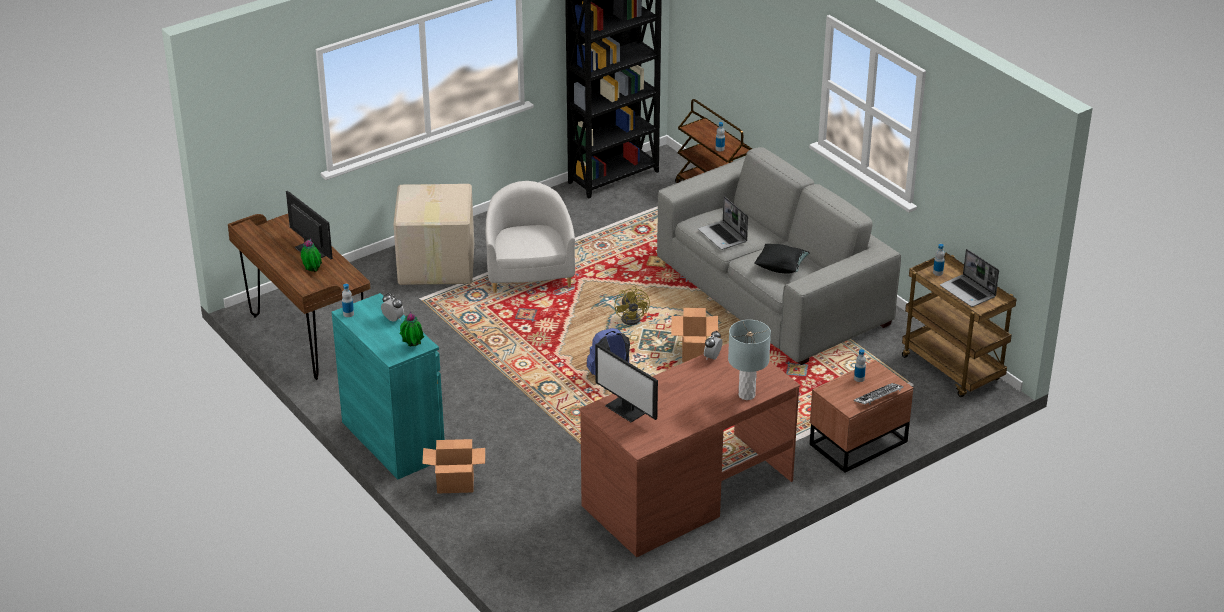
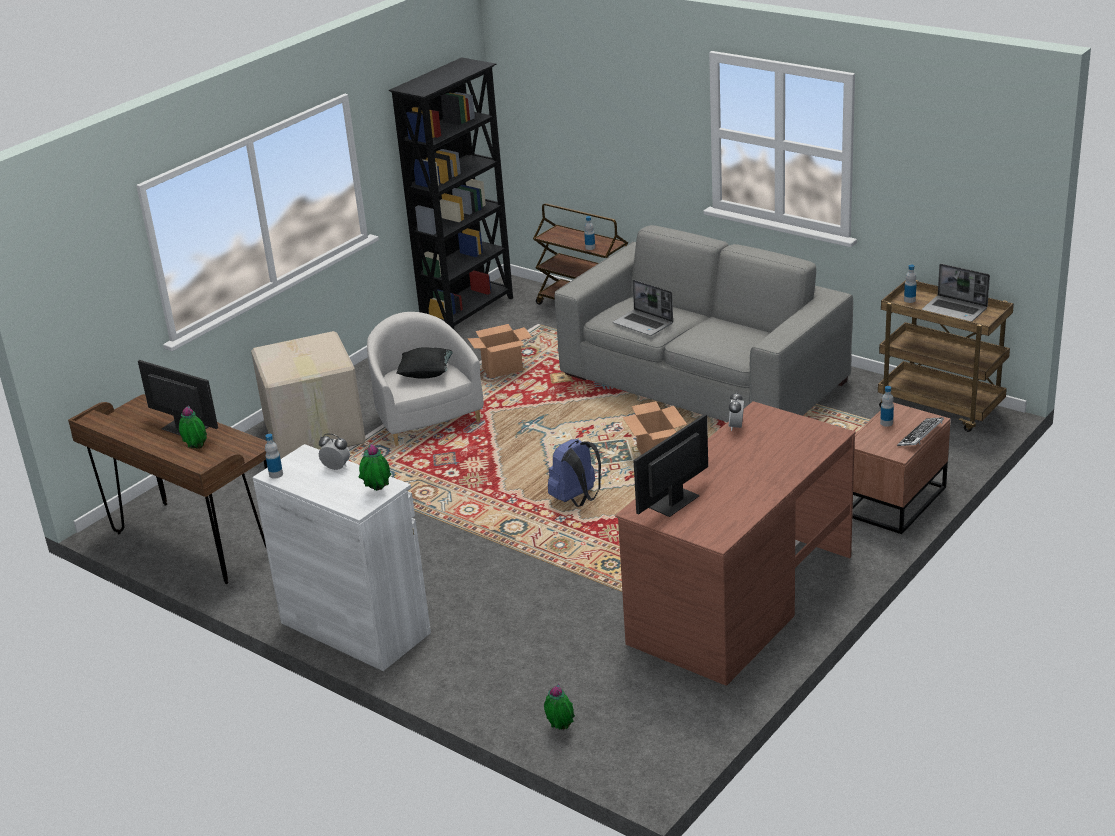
camera: 15 degrees left, 5 degrees down
(393, 440) = (355, 628): turquoise cabinet -> white cabinet
(456, 484) = (459, 658): cardboard box -> cardboard box (503, 369)
(500, 557) = (560, 729): none -> potted plant
(626, 409) = (673, 502): monitor -> monitor turned 105 degrees clockwise
(633, 318) = (568, 436): yellow fan -> none
(746, 395) = (803, 455): grey table lamp -> none
(781, 267) = (725, 339): black pillow -> black pillow (426, 374)

